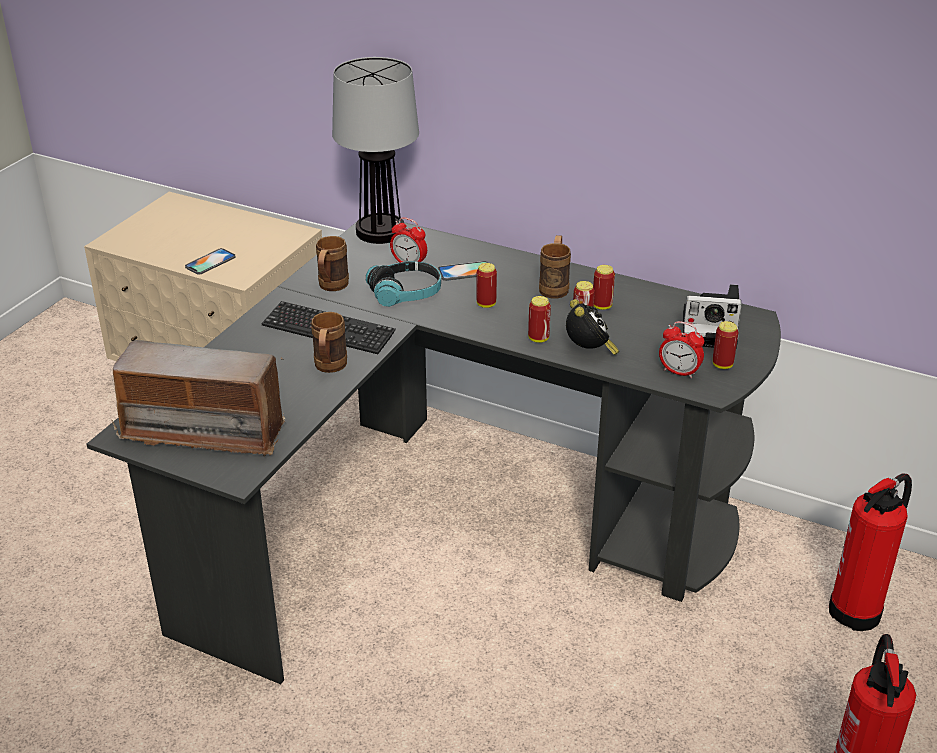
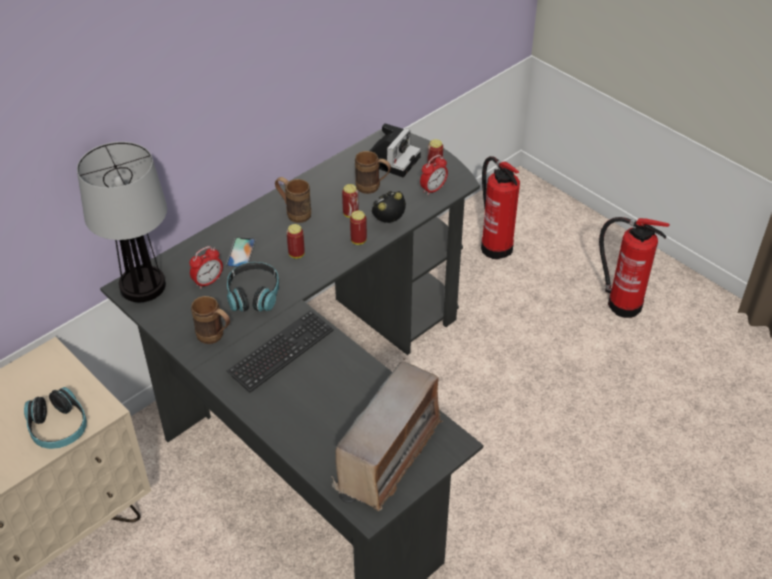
camera: 70 degrees left, 10 degrees up
(210, 262) = (58, 427): phone -> headphones
(329, 368) = (337, 363): brown mug -> brown mug (373, 188)
(589, 352) = (388, 222): alarm clock -> alarm clock turned 45 degrees counterclockwise
(602, 306) = (334, 198): can -> none

